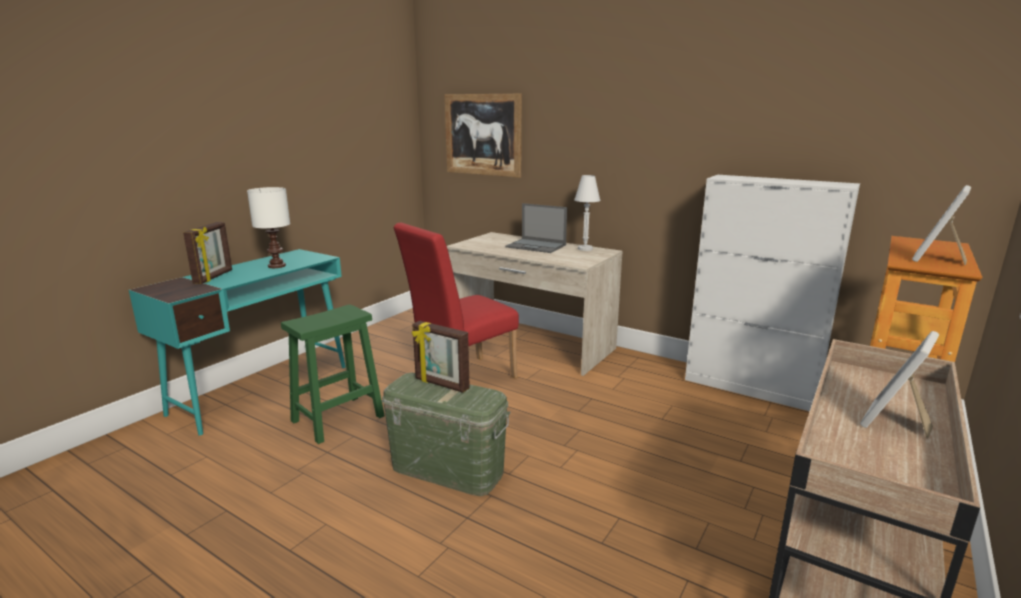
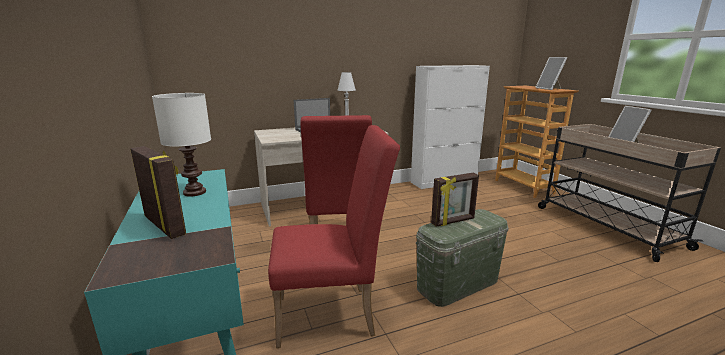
camera: 55 degrees left, 0 degrees up
(336, 419) = (333, 314): green stool -> red chair
(483, 135) = (233, 45): picture -> none

